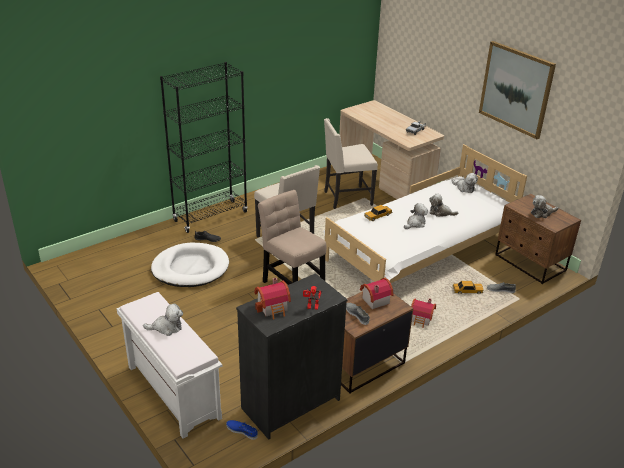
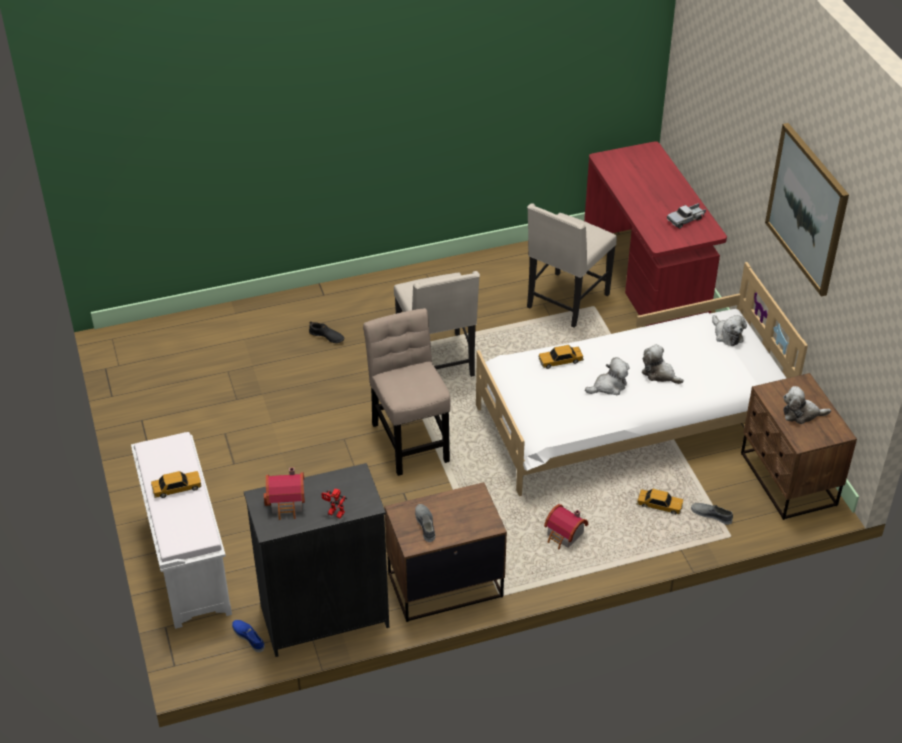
camera: 20 degrees right, 10 degrees up
(166, 327) = (177, 488): plush toy -> toy car
(190, 268) = (283, 381): white dog bed -> none
(210, 216) = (347, 296): black bookcase -> none
(346, 198) = (566, 301): beige chair -> beige chair turned 60 degrees counterclockwise
(374, 300) = (460, 507): toy house -> none
(385, 180) = (647, 277): beige desk -> red desk

